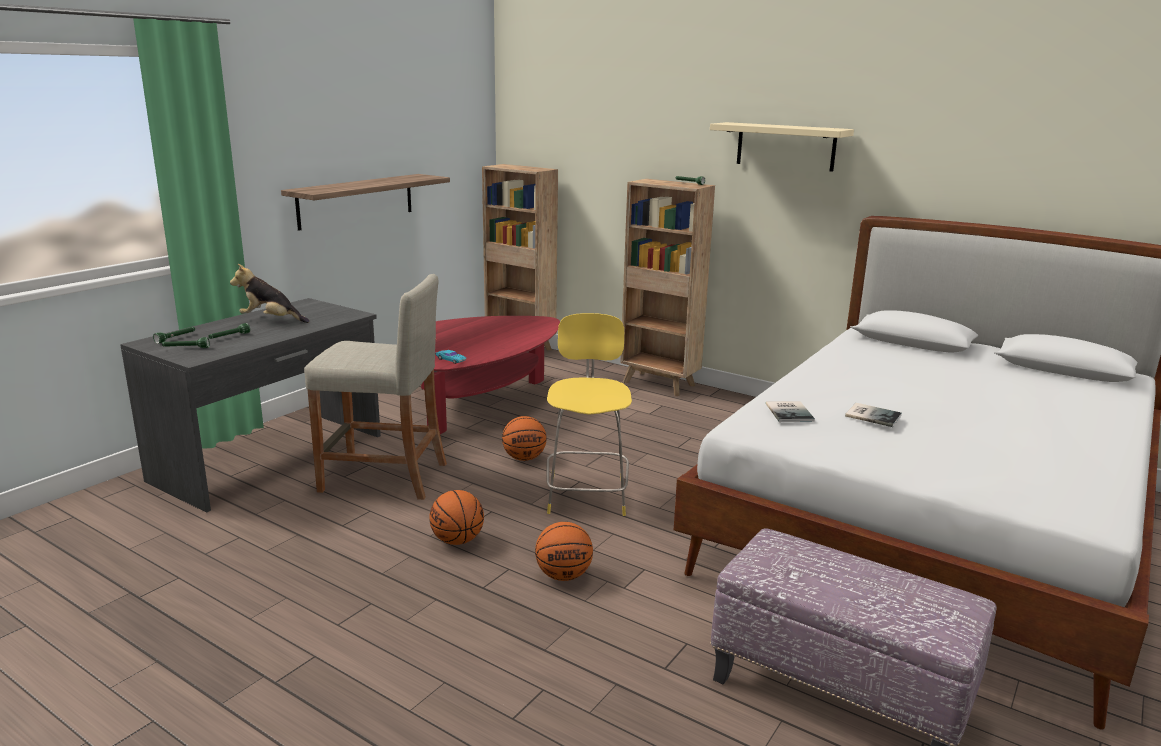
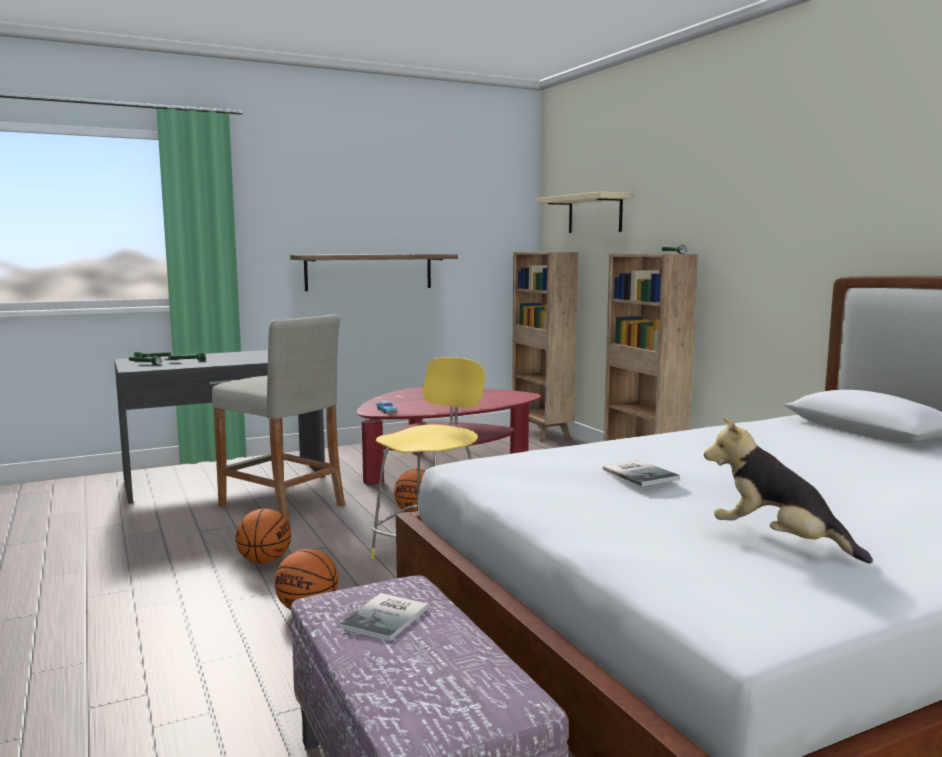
camera: 30 degrees right, 10 degrees down
(271, 320) = (238, 356): plush toy -> plush toy (777, 542)
(785, 146) = (766, 203): beige shelf -> beige shelf (594, 214)
(790, 412) = (544, 458): book -> book (388, 617)

